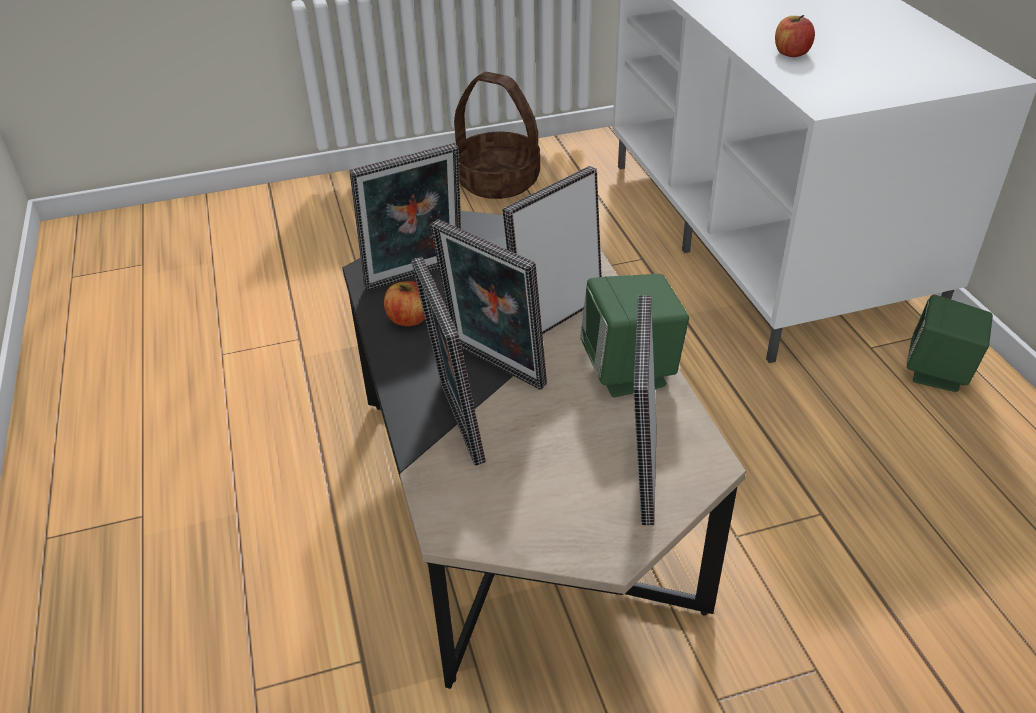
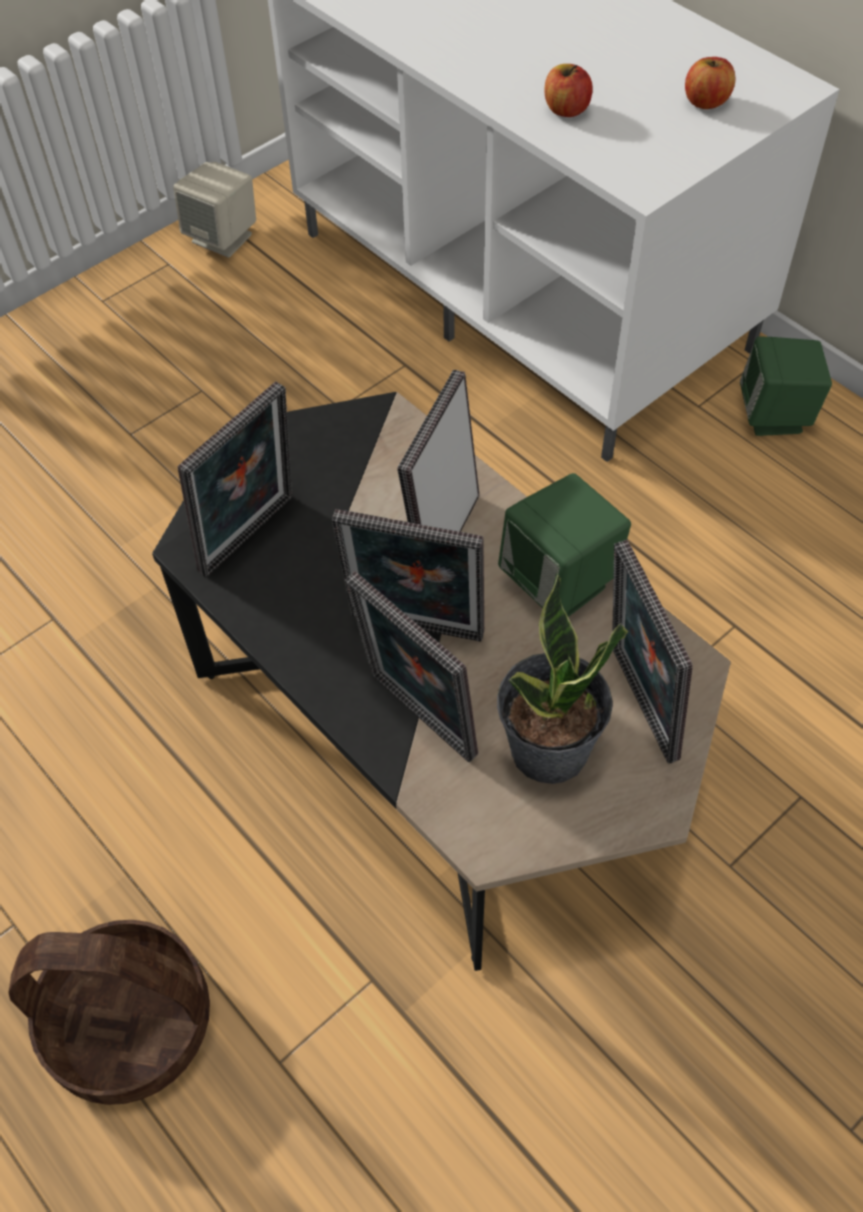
camera: 25 degrees left, 15 degrees up
(409, 319) = (281, 600): apple -> apple (706, 102)
(497, 181) = (169, 301): basket -> basket (129, 1024)
(545, 479) = (548, 750): none -> potted plant
(556, 155) = (223, 238): none -> beige speaker

